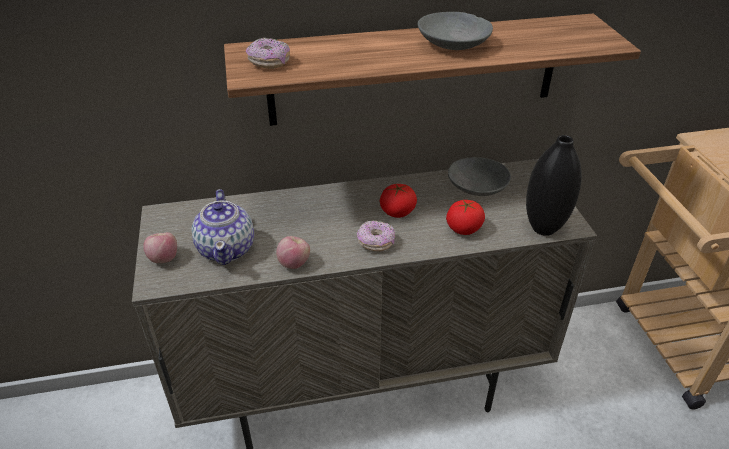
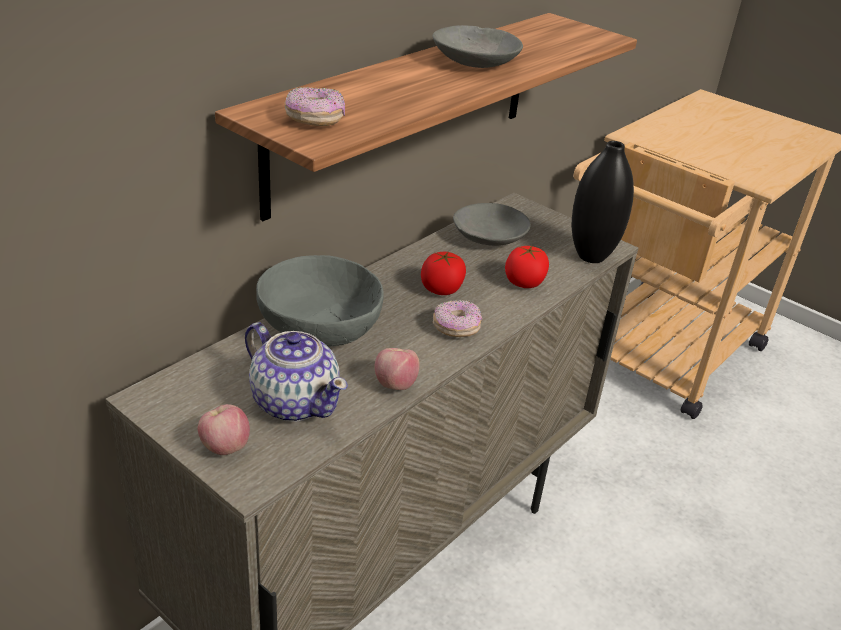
camera: 40 degrees left, 5 degrees down
(292, 209) = (321, 327): none -> grey bowl

